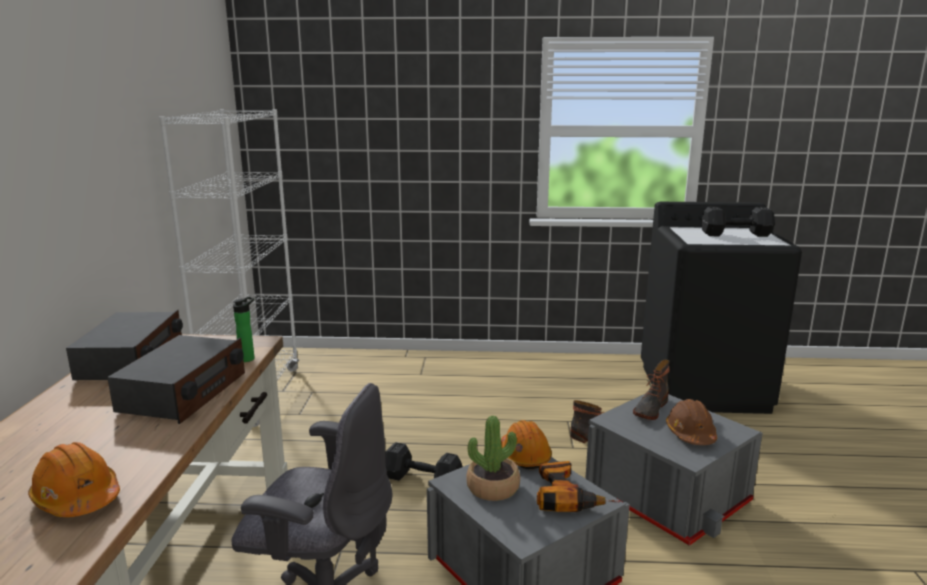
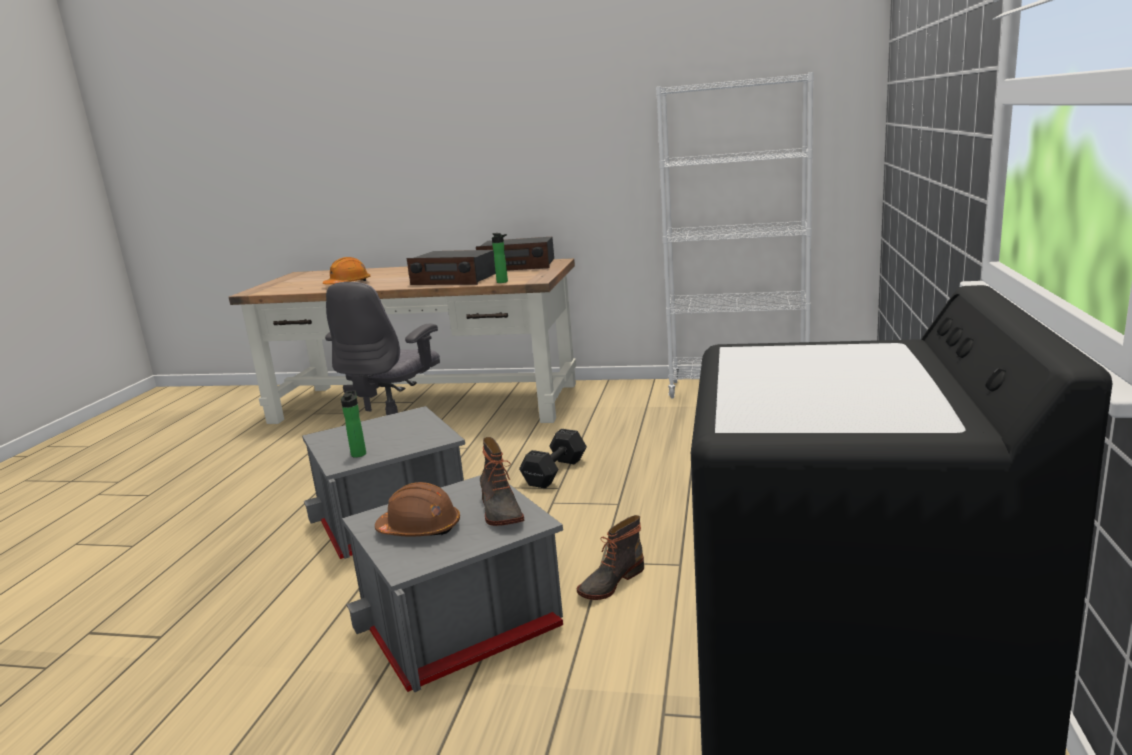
camera: 100 degrees right, 0 degrees up
(493, 487) = (396, 426): potted plant -> none
(525, 455) = (437, 438): orange hard hat -> none
(569, 495) = (359, 453): power drill -> bottle
(650, 409) = (499, 511): boot -> boot turned 150 degrees counterclockwise
(737, 234) = (834, 392): black dumbbell -> none

